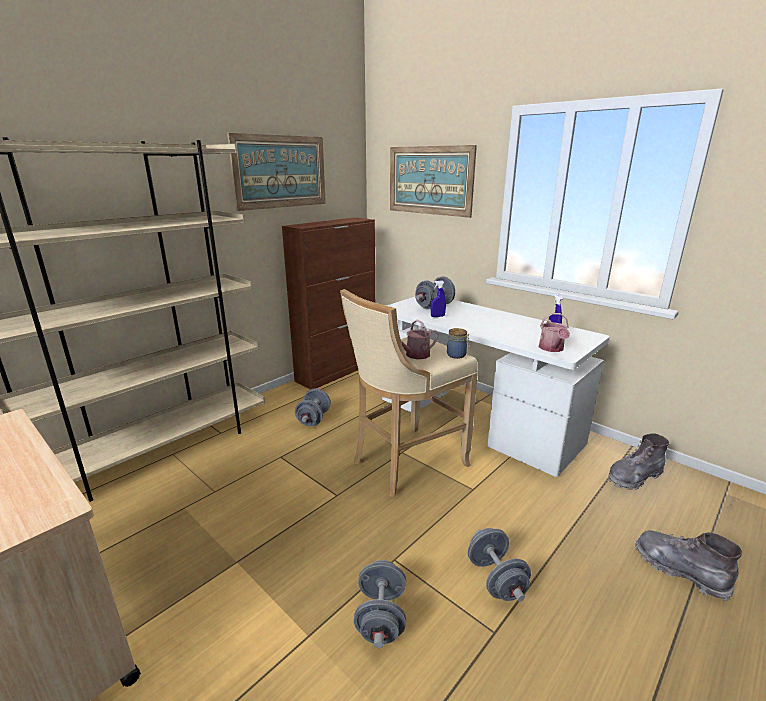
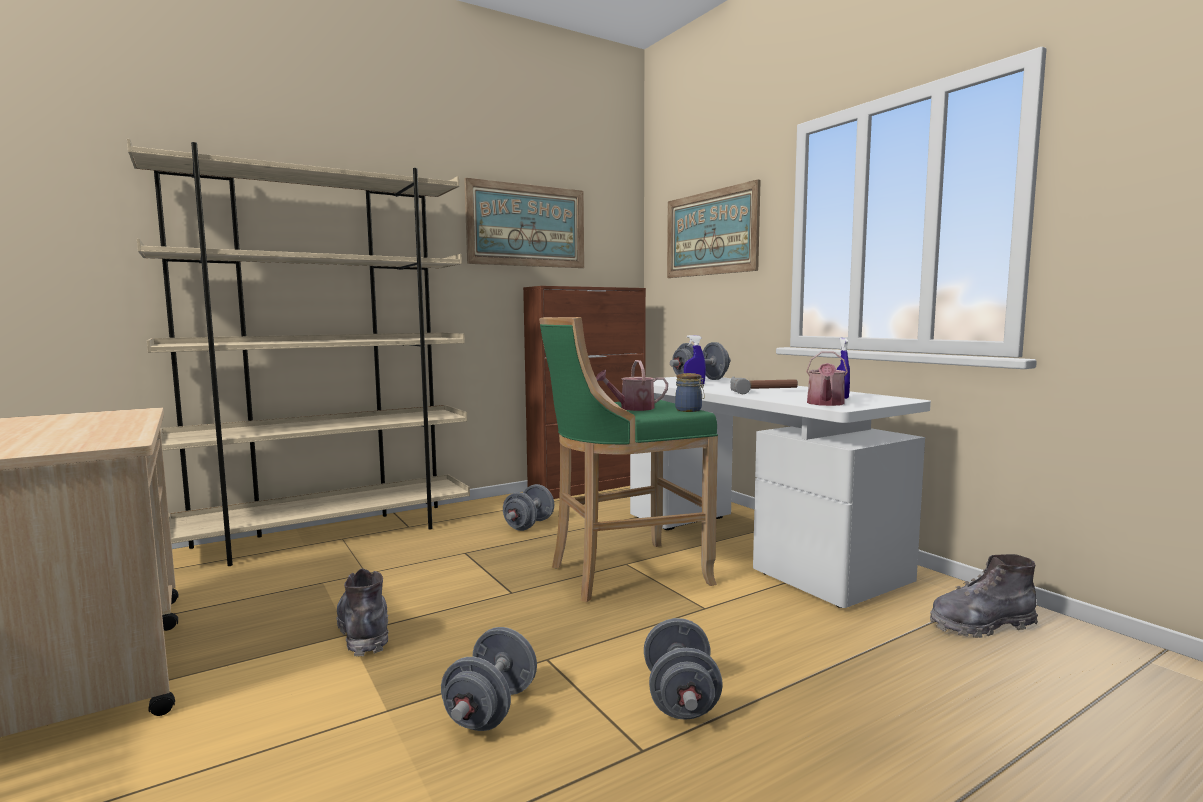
camera: 15 degrees right, 15 degrees down
(405, 463) = (623, 574): beige stool -> green stool
(491, 325) = (760, 391): none -> hammer
(679, 570) = (1003, 735): grey boot -> grey boot (364, 632)

